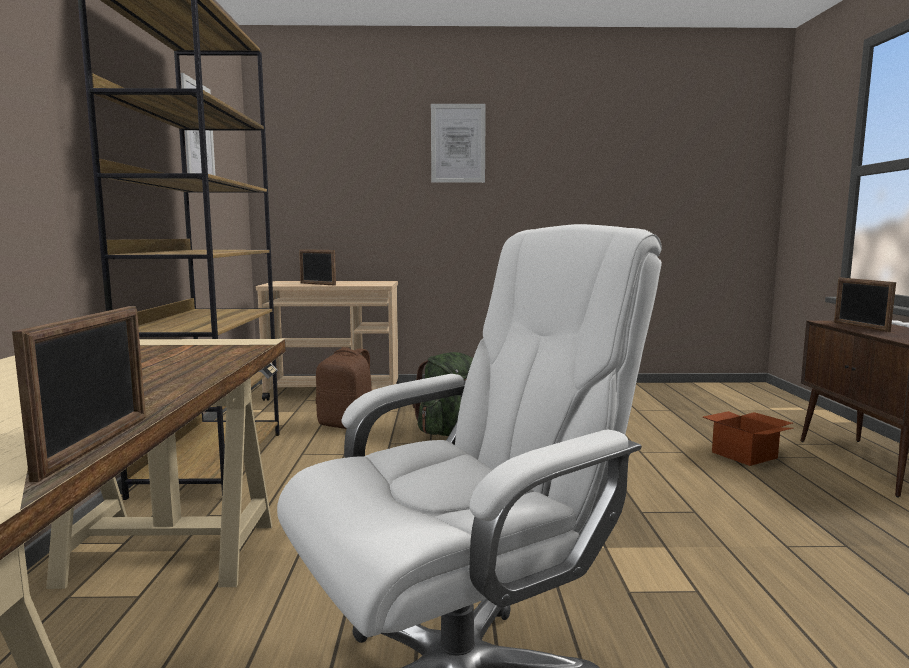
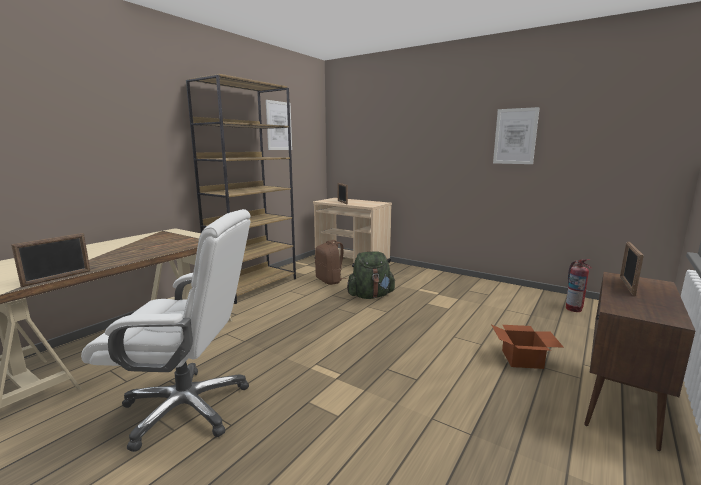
camera: 35 degrees right, 5 degrees up
(458, 143) = (430, 119): picture -> picture (515, 136)
(694, 395) = (573, 309): none -> fire extinguisher

